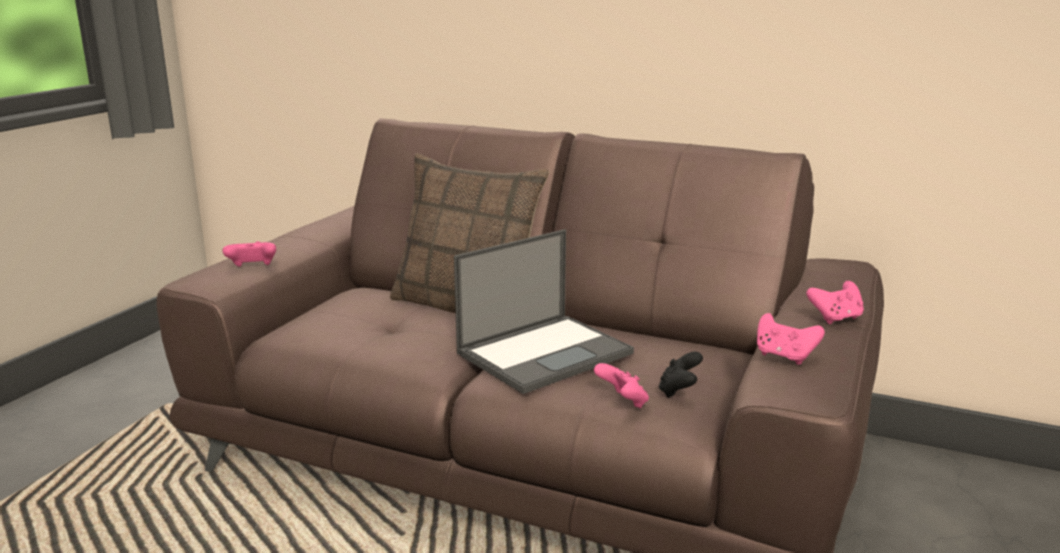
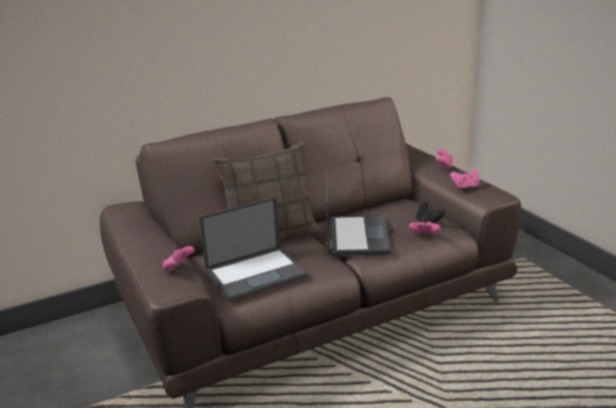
camera: 50 degrees left, 5 degrees up
(355, 328) = (256, 273): none -> laptop

